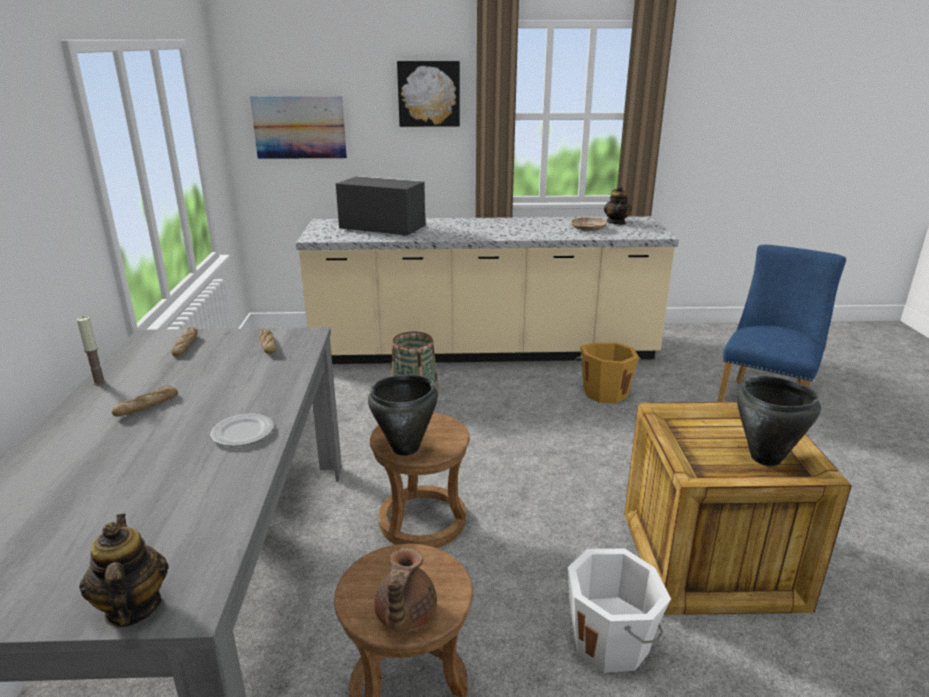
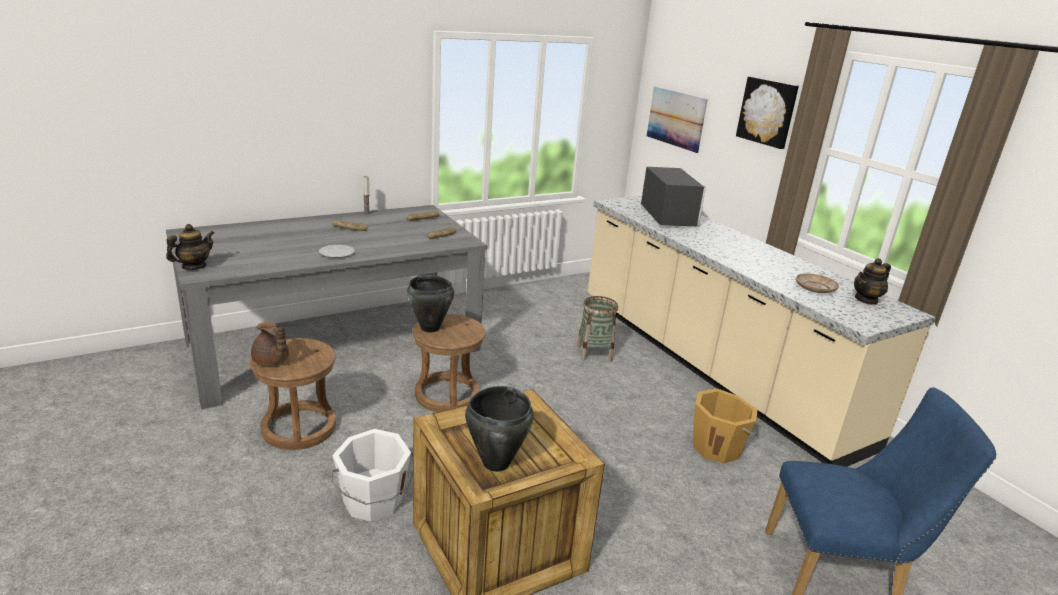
camera: 60 degrees right, 0 degrees up
(404, 617) = (271, 361): brown teapot -> brown teapot turned 120 degrees counterclockwise

